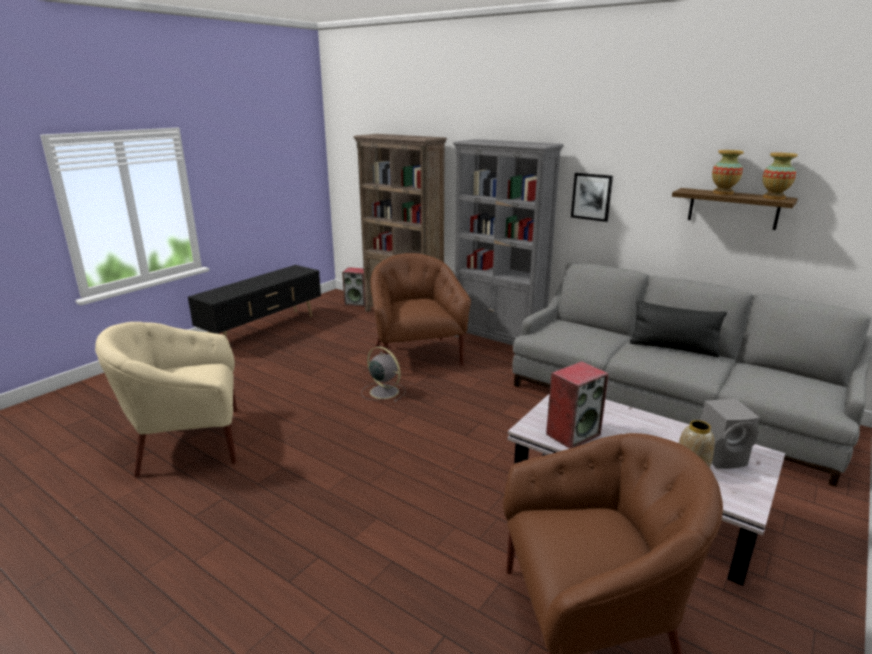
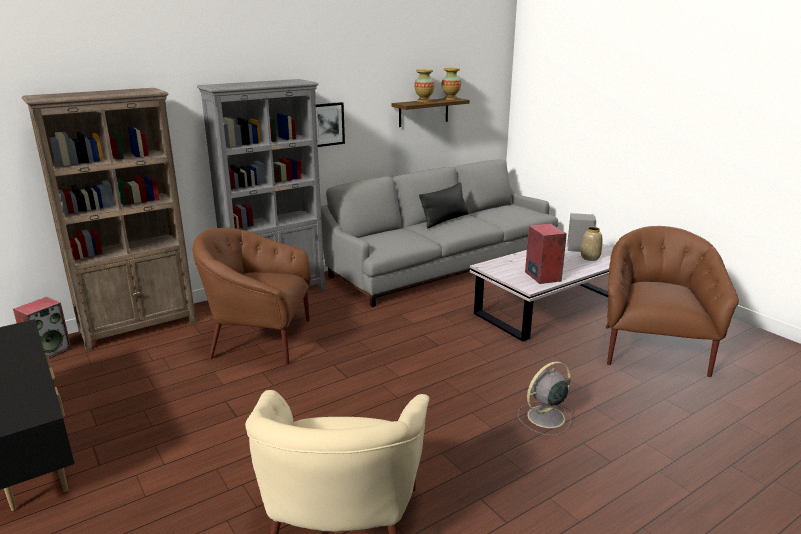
camera: 70 degrees left, 0 degrees up
(383, 391) = (327, 371): grey fan -> grey fan (544, 417)

